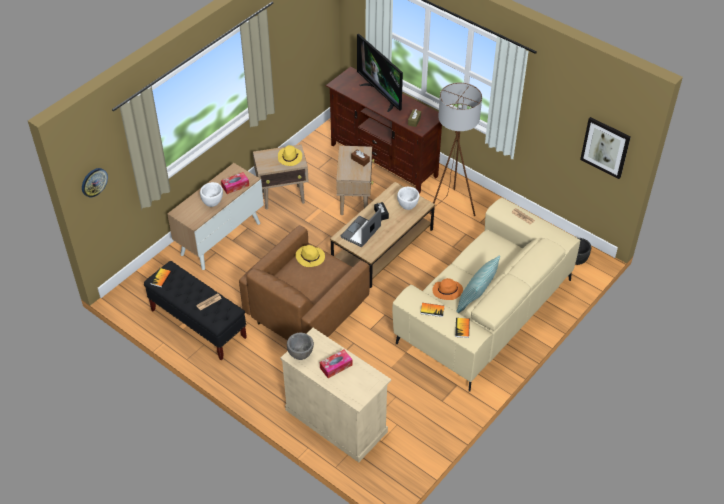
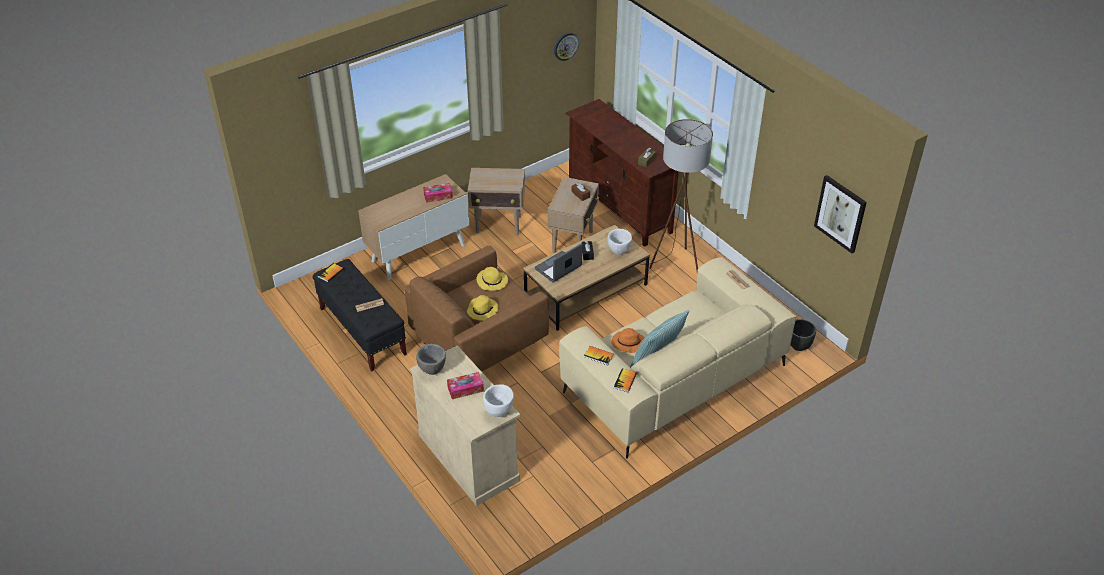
camera: 15 degrees right, 5 degrees down
(94, 182) = (274, 154): wall clock -> wall clock (565, 46)
(213, 203) = (408, 208): white bowl -> white bowl (499, 412)
(289, 157) = (507, 179): yellow hat -> yellow hat (482, 310)
(381, 95) = (621, 130): television -> none

